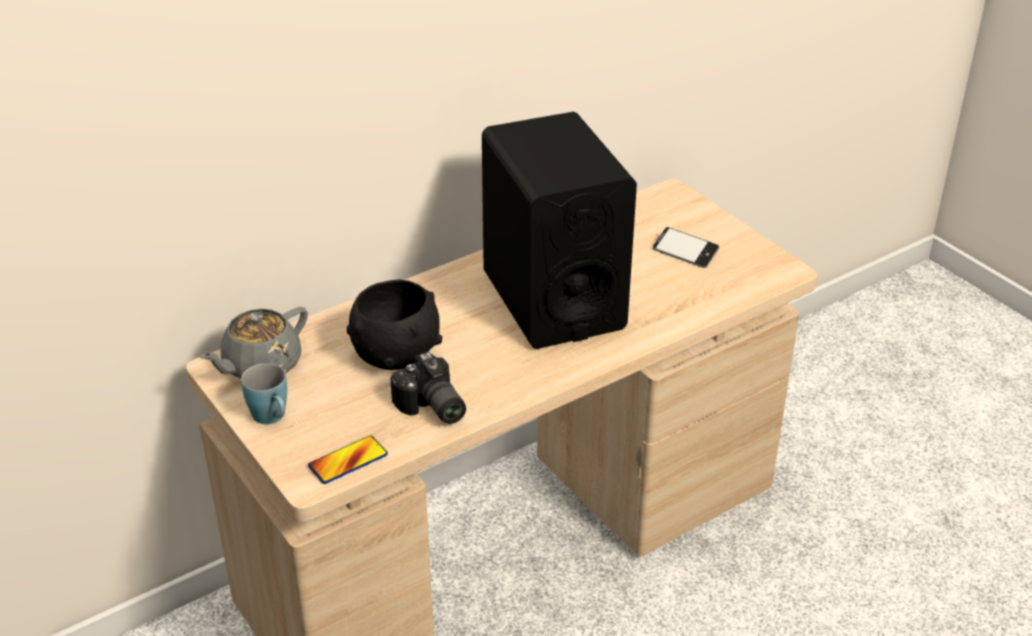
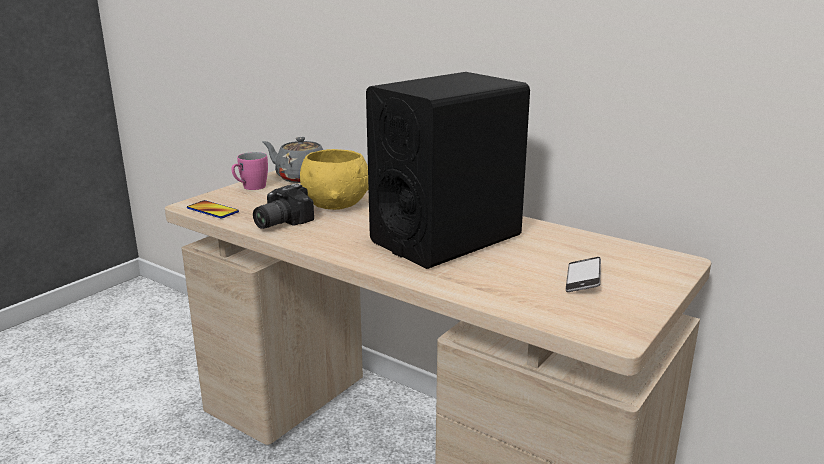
camera: 70 degrees right, 15 degrees down
(272, 418) = (250, 188): blue mug -> pink mug
(397, 355) = (335, 205): black bowl -> yellow bowl

